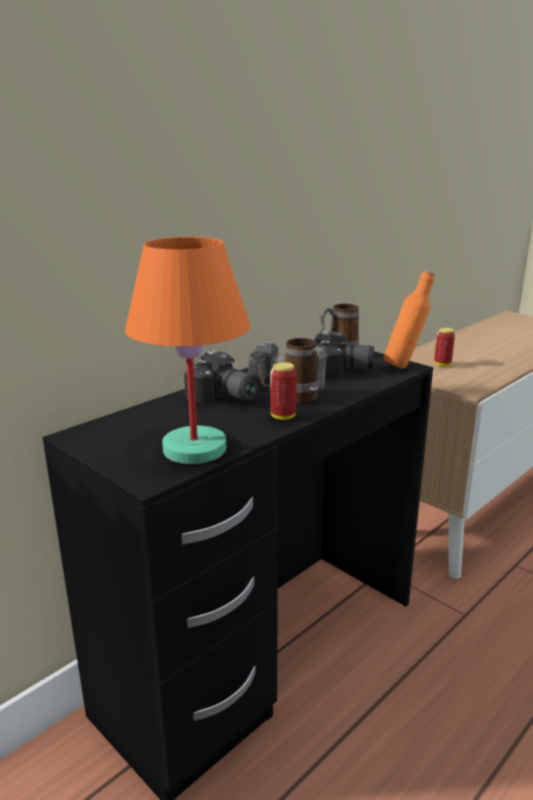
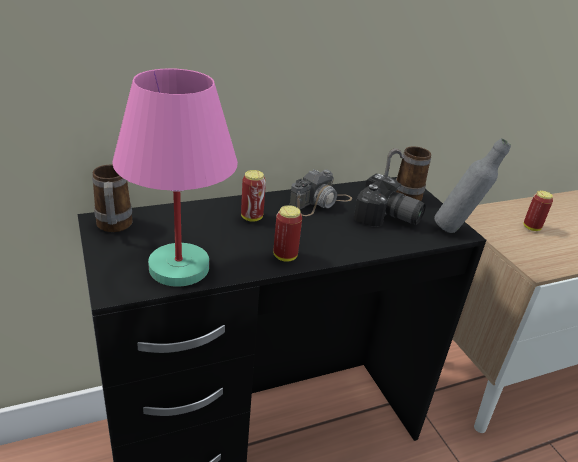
camera: 20 degrees right, 10 degrees up
(194, 448) = (179, 267): orange table lamp -> pink table lamp
(223, 398) = (252, 217): camera -> can
(305, 399) = (322, 242): mug -> mug (114, 227)
(405, 366) = (456, 230): orange bottle -> grey bottle

